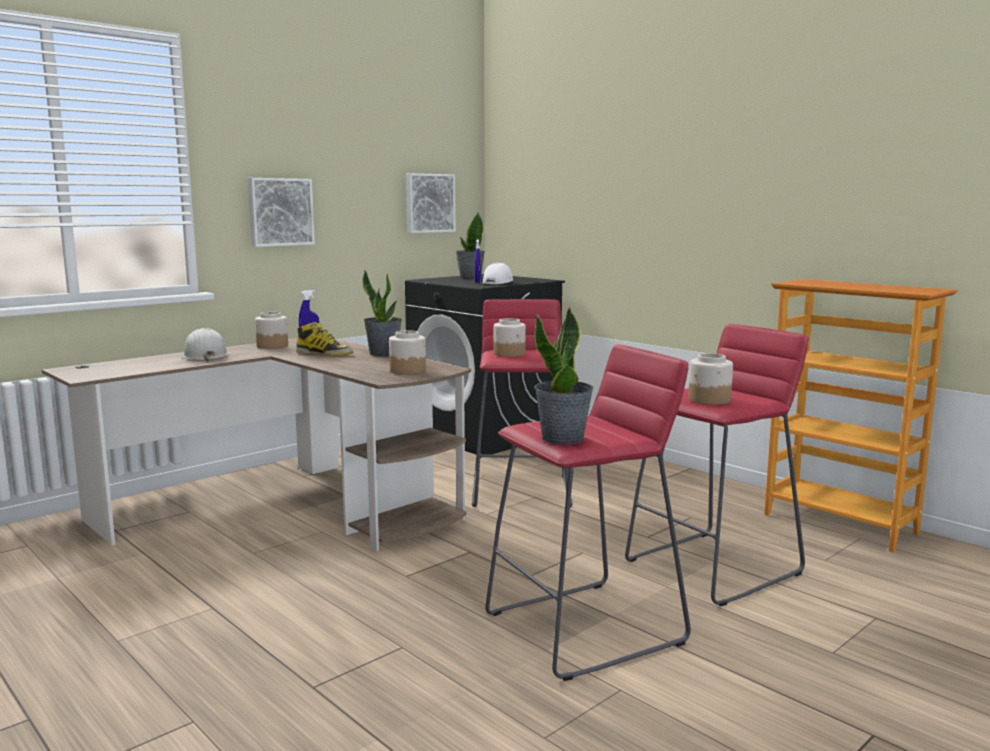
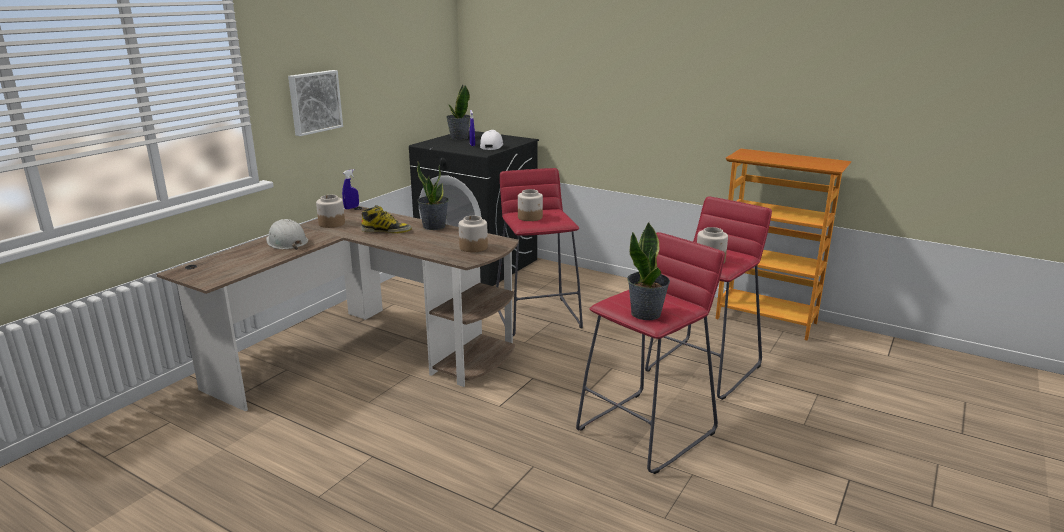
camera: 15 degrees left, 10 degrees up
(429, 203) = (421, 76): picture -> none

